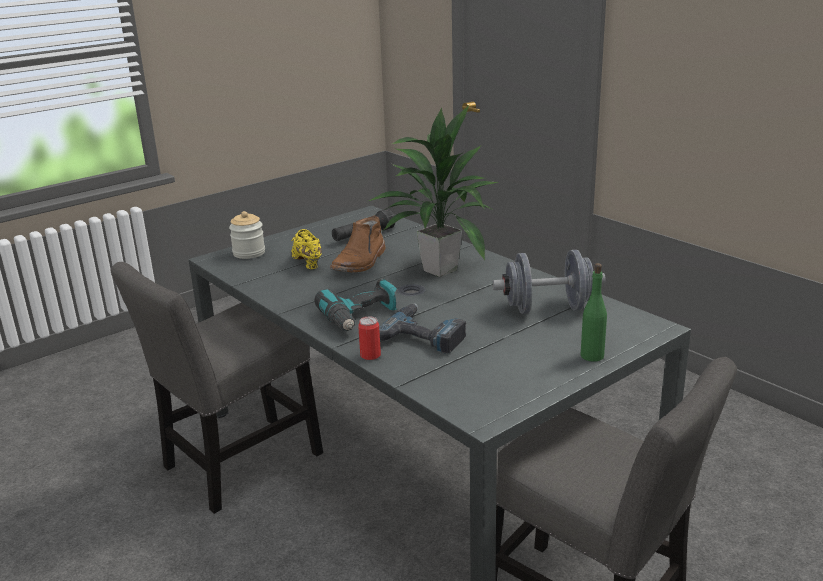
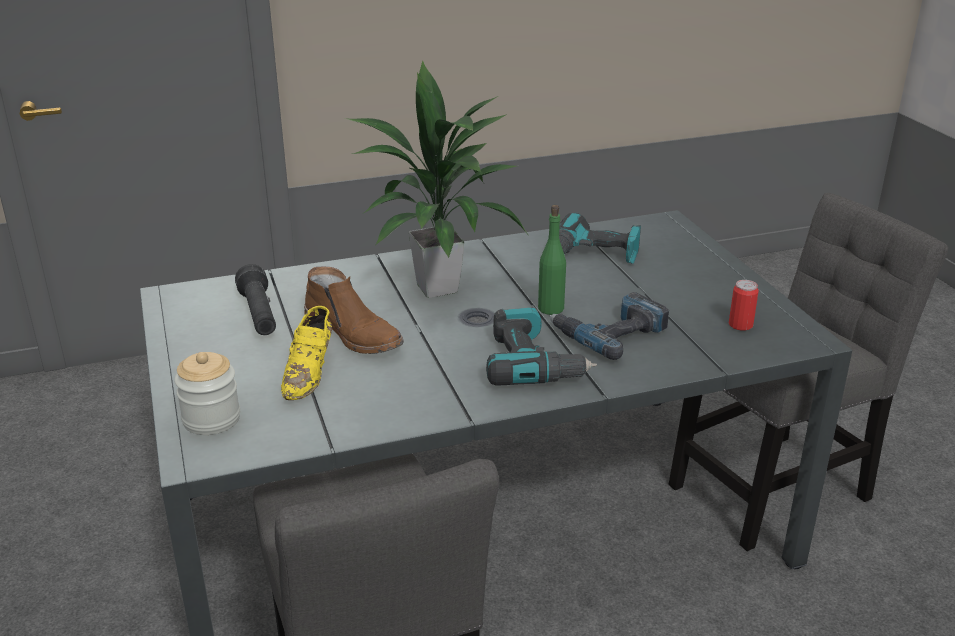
camera: 70 degrees left, 5 degrees up
(306, 262) = (310, 374): yellow shoe -> yellow shoe turned 75 degrees counterclockwise
(370, 355) = (642, 375): can -> can (740, 325)
(547, 308) = (592, 256): grey dumbbell -> power drill
(592, 356) = (708, 261): green bottle -> green bottle (550, 308)

